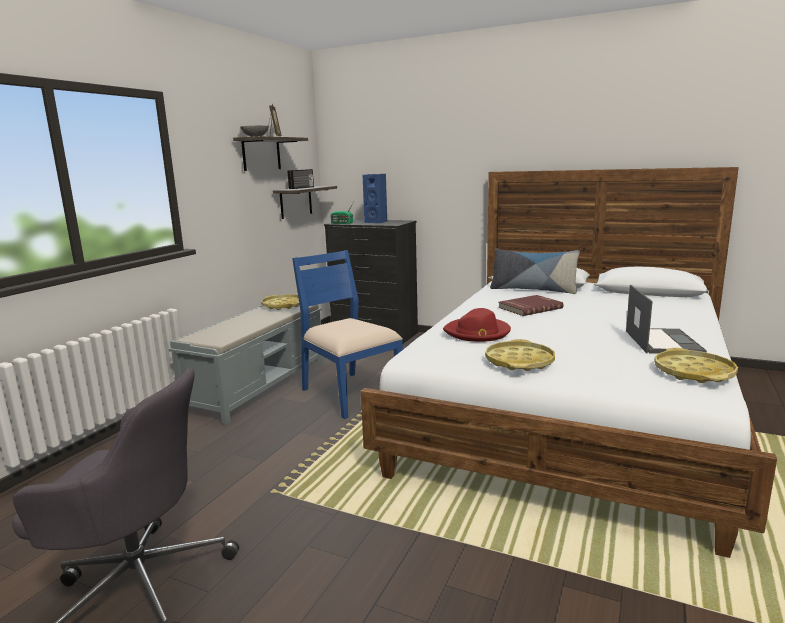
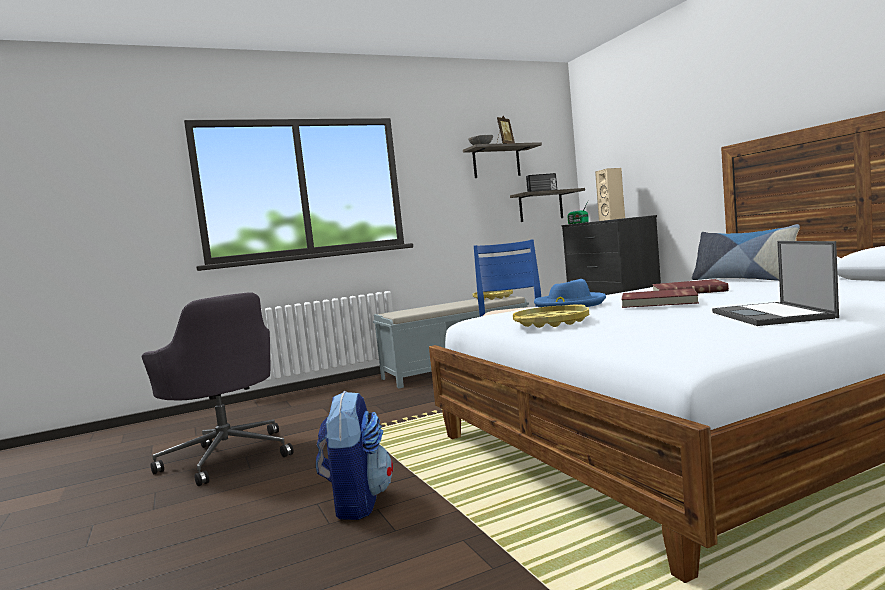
camera: 40 degrees right, 10 degrees down
(377, 222) = (612, 219): blue speaker -> beige speaker
(414, 585) = (357, 502): none -> backpack
(477, 332) = (569, 304): red hat -> blue hat
(547, 326) = (658, 302): none -> red book
(662, 341) = (772, 315): laptop -> laptop turned 135 degrees clockwise
(693, 372) = (724, 337): yellow tray -> none

